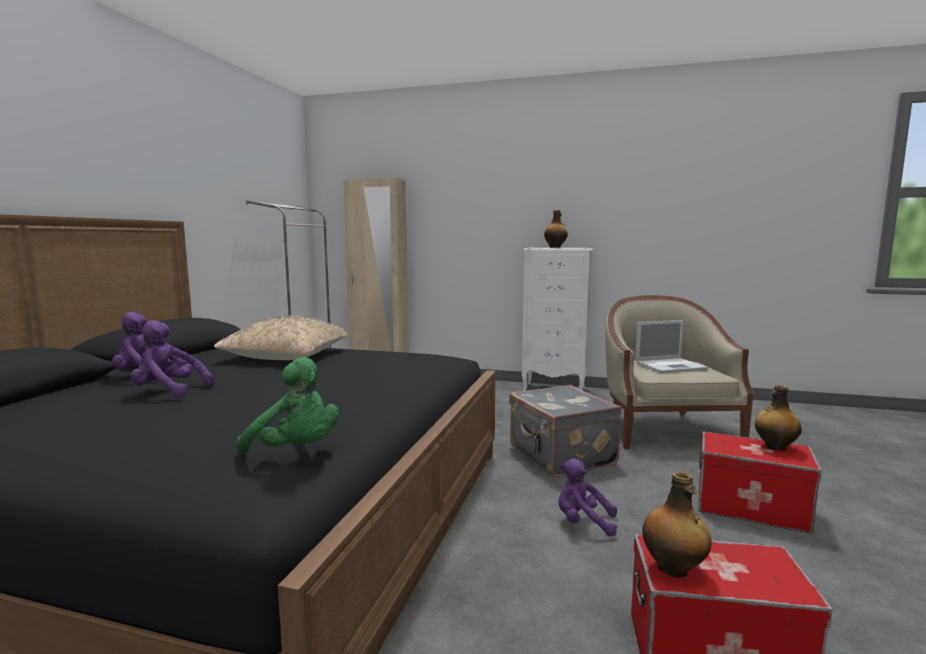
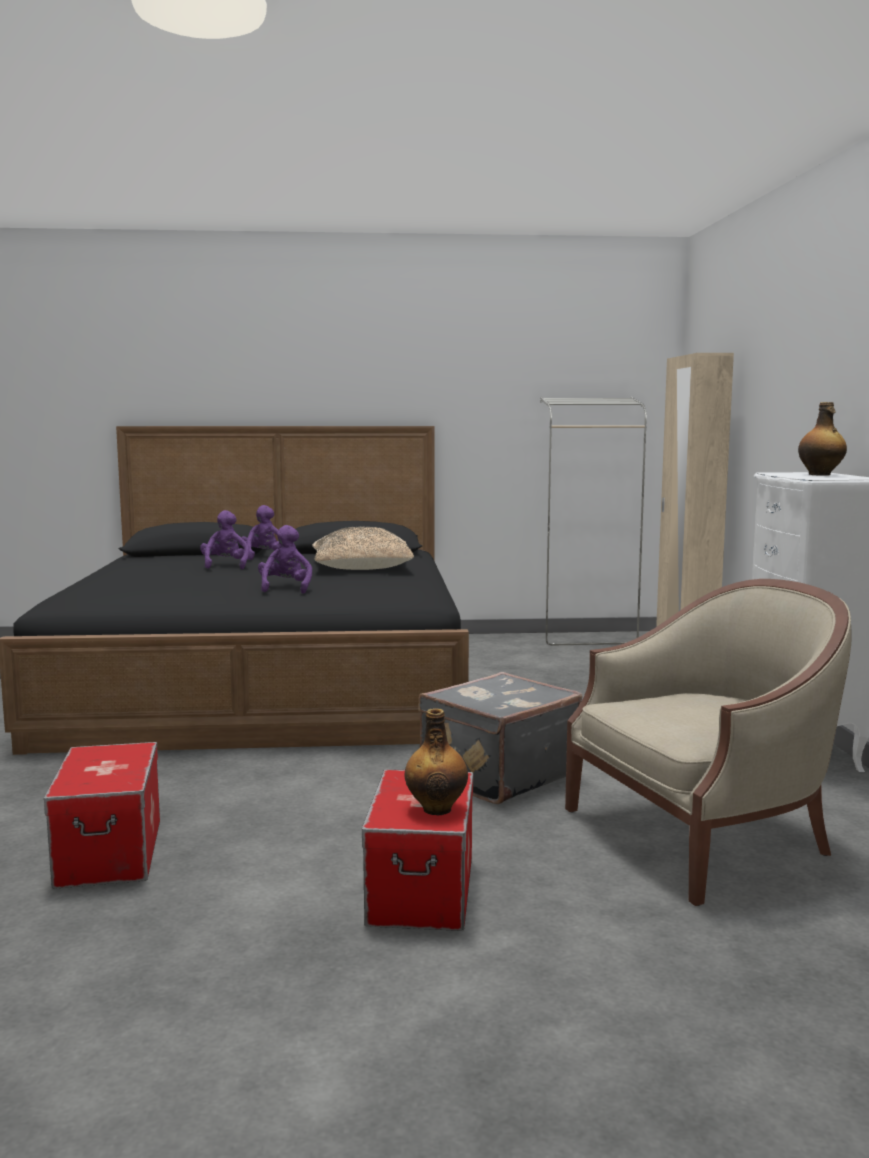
camera: 70 degrees right, 0 degrees up
(296, 451) = (111, 597): green plush toy -> none
(583, 523) = (317, 796): purple plush toy -> purple plush toy (285, 588)
(671, 366) = (693, 712): laptop -> none
(673, 569) = (99, 752): bottle -> none

